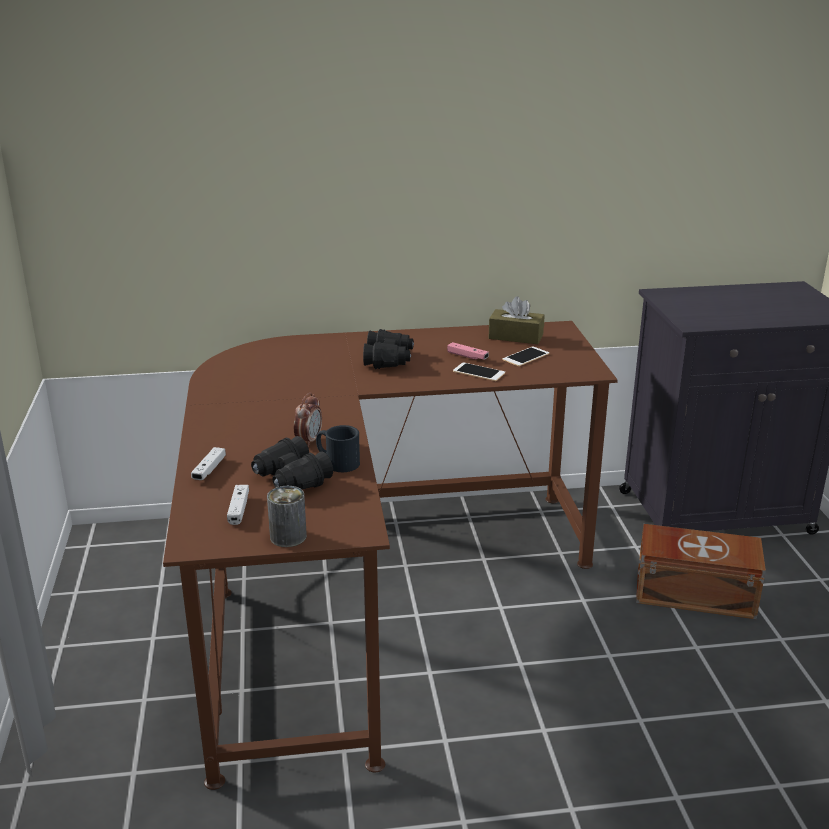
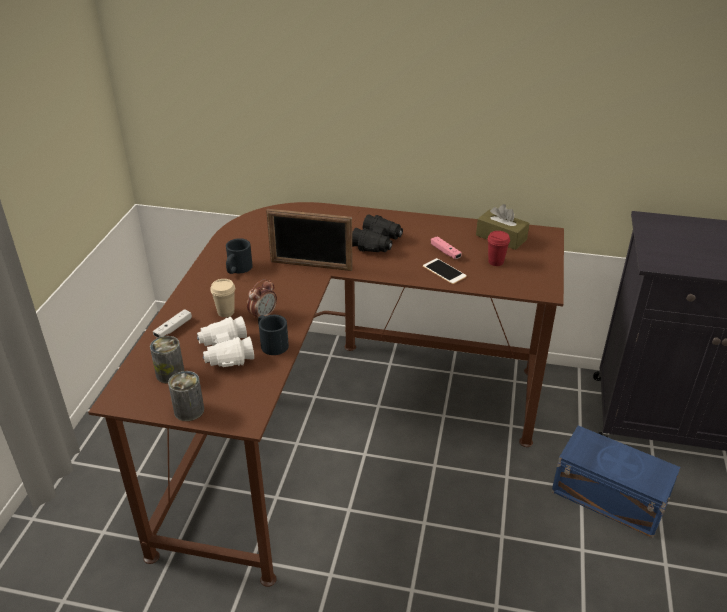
camera: 20 degrees right, 10 degrees up
(238, 509) = (170, 373): white game controller -> can
(245, 406) = (237, 269): none -> black mug
(261, 445) = (226, 312): none -> beige cup
(291, 479) = (226, 352): black binoculars -> white binoculars
(329, 390) = (311, 265): none -> picture frame
(525, 357) = (496, 262): phone -> red cup
(693, 592) = (608, 495): brown storage box -> blue storage box

